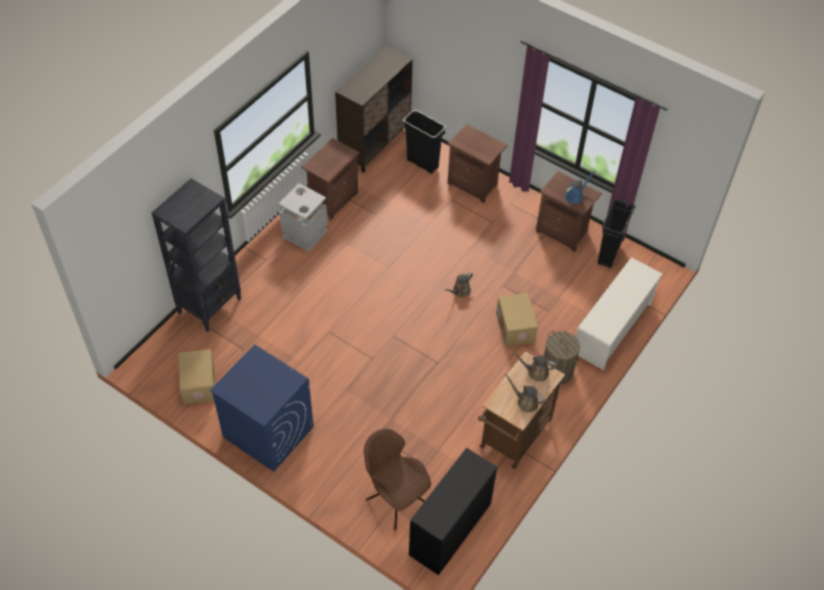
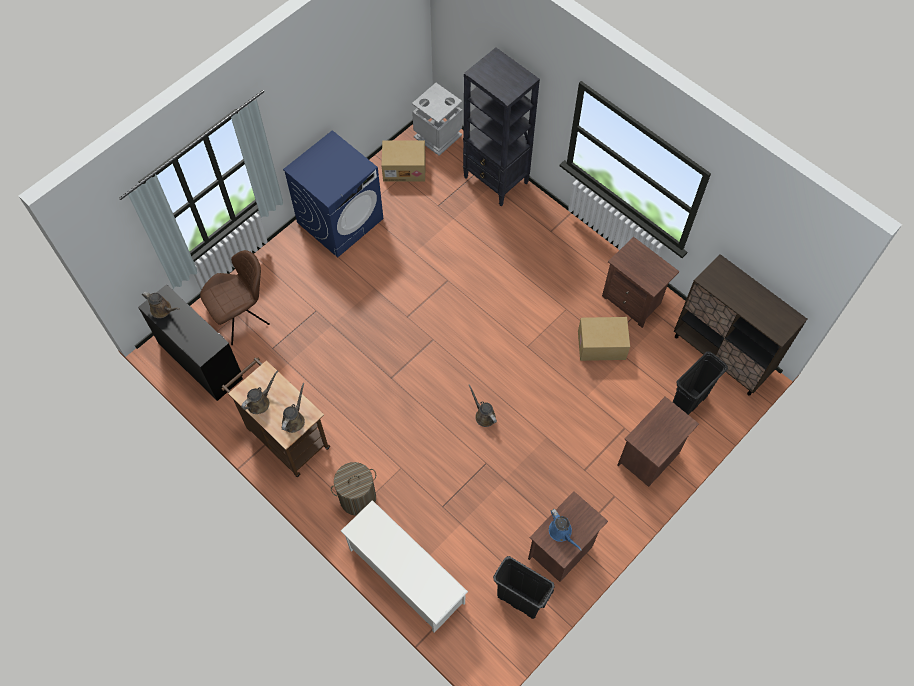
camera: 100 degrees right, 10 degrees up
(305, 233) = (584, 269): grey trash can -> grey trash can (438, 136)
(441, 515) = (162, 310): none -> brown watering can
(516, 327) = (424, 466): cardboard box -> cardboard box (601, 346)

